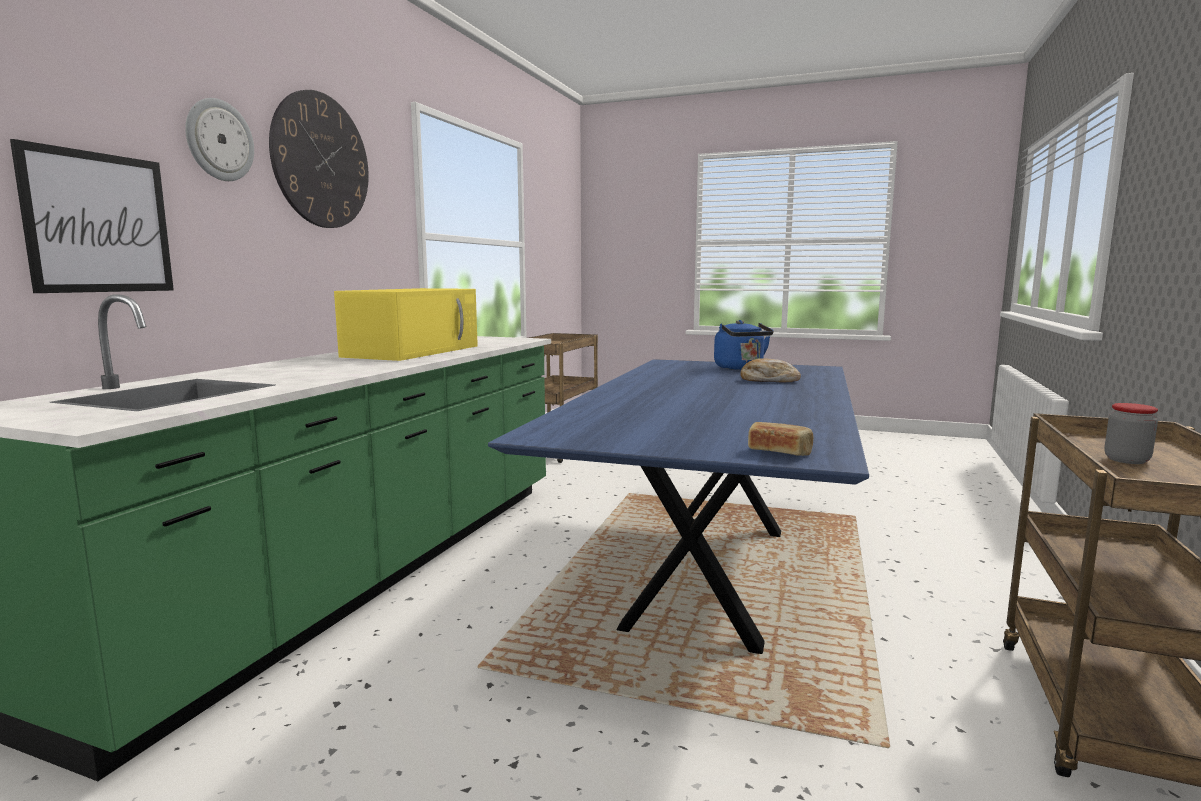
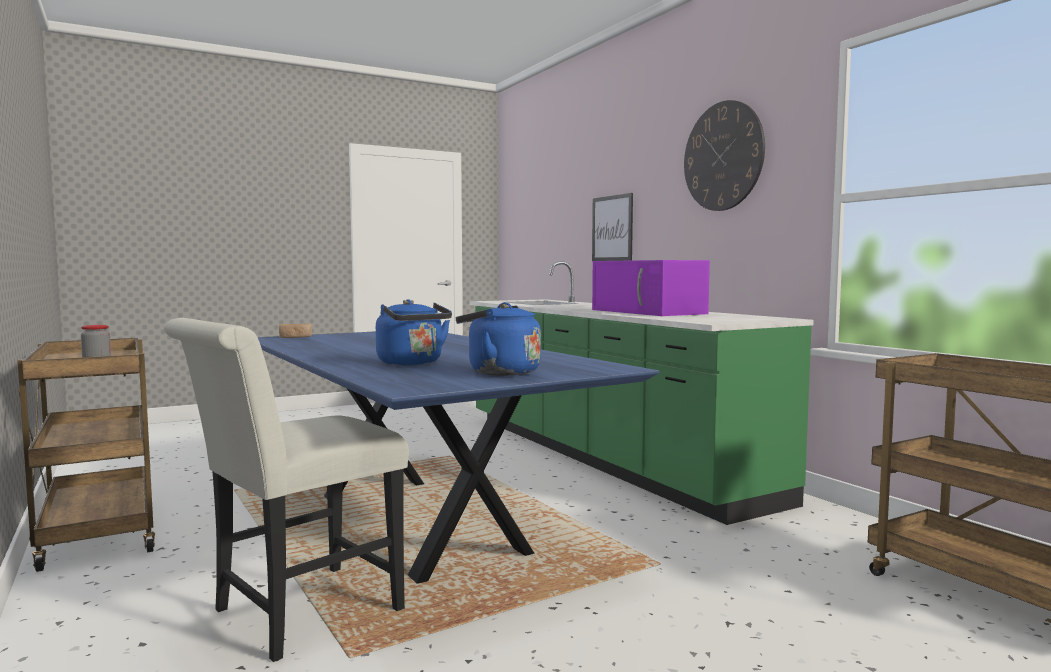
camera: 130 degrees right, 5 degrees down
(219, 140) = (660, 169): wall clock -> none
(414, 351) = (649, 312): yellow microwave -> purple microwave
(768, 380) = (412, 363): bread -> blue kettle
(873, 543) = (295, 615): none -> white chair

